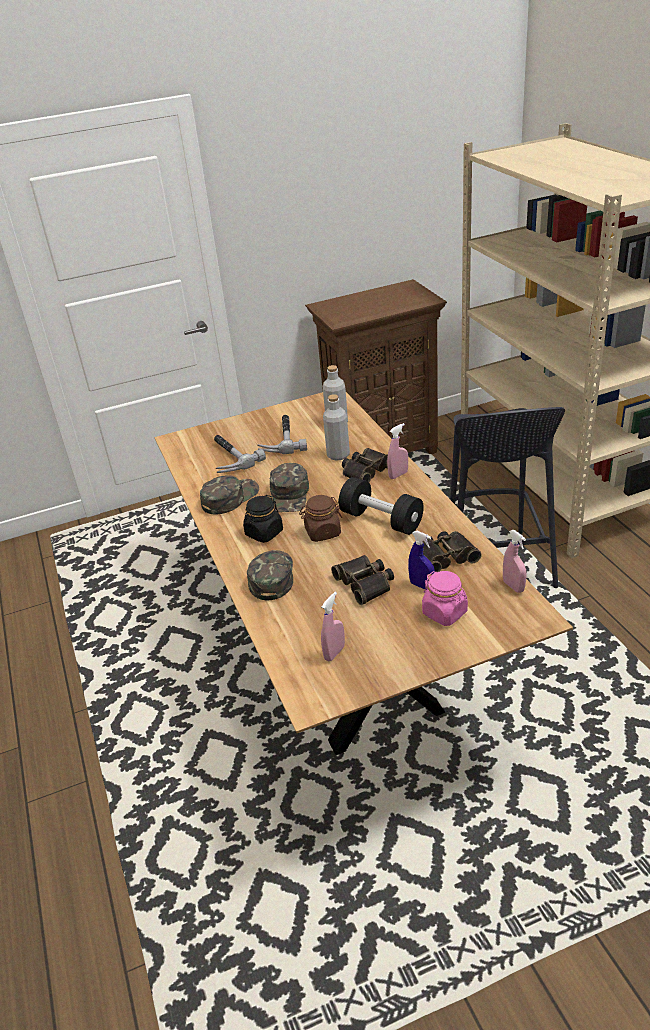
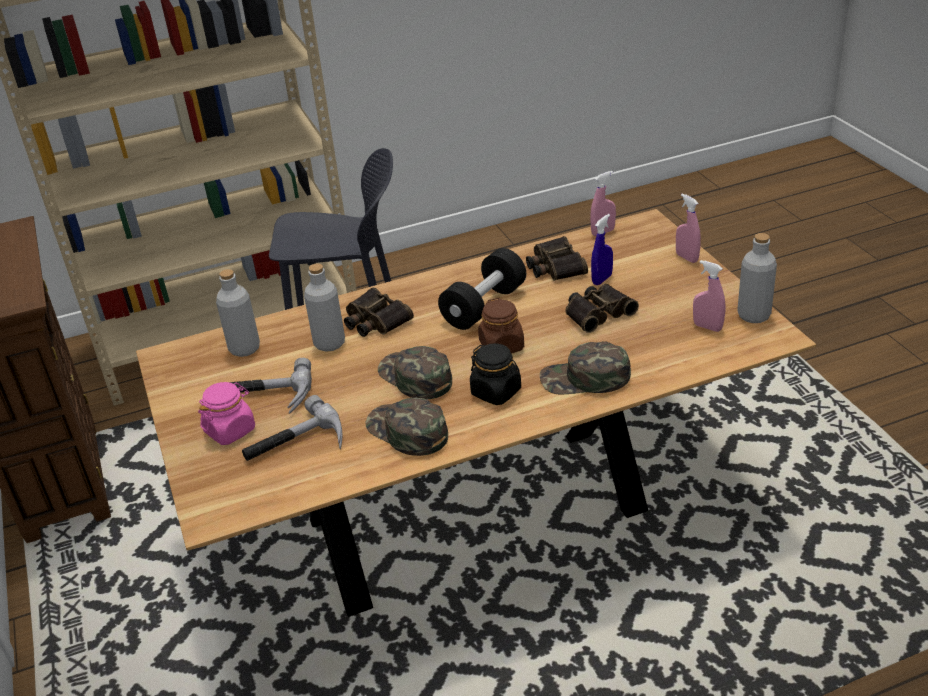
camera: 90 degrees left, 0 degrees up
(289, 495) = (414, 377): green cap -> green cap turned 135 degrees counterclockwise
(350, 688) = (753, 315): none -> grey bottle
(398, 475) = (393, 297): pink spray bottle -> pink spray bottle (687, 258)
(445, 613) = (642, 267): pink jar -> pink jar (230, 430)

